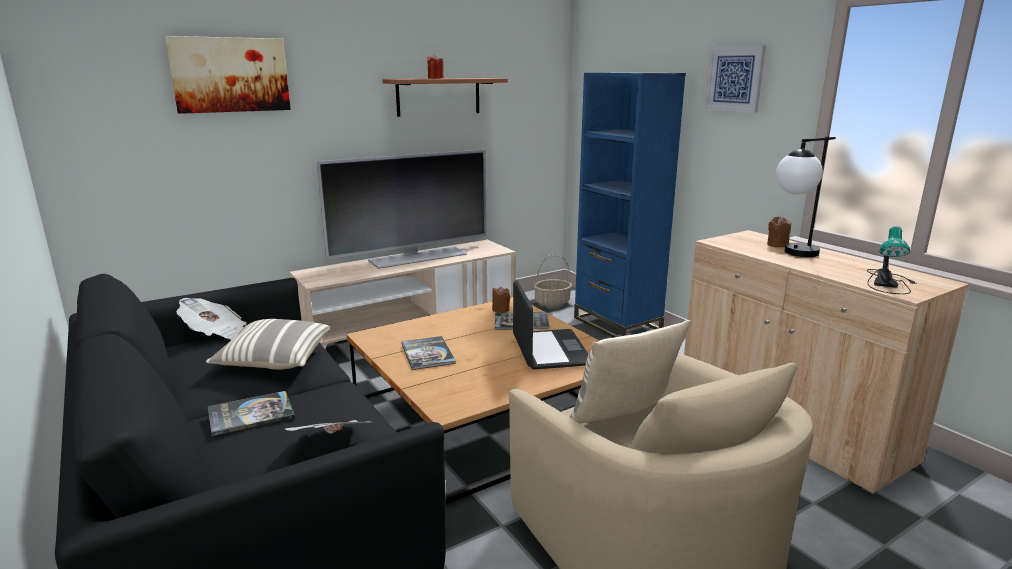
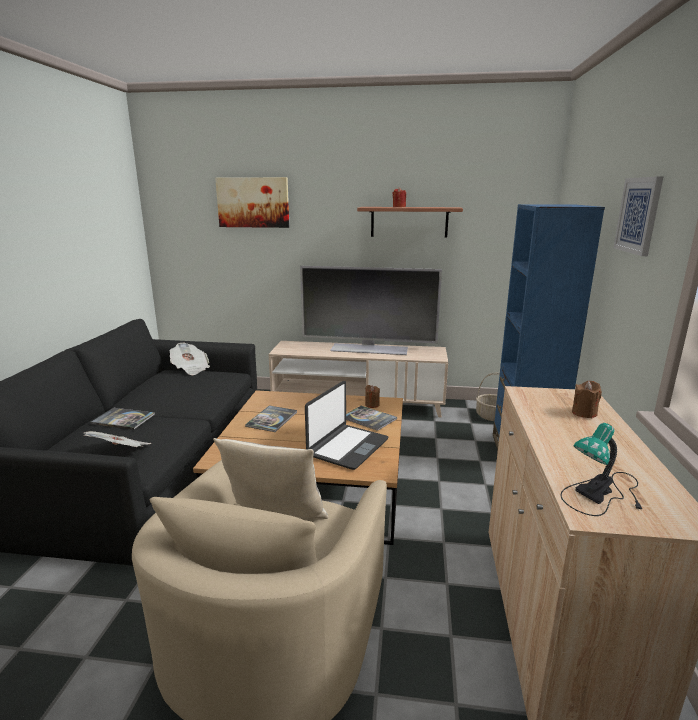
camera: 40 degrees right, 0 degrees up
(274, 360) = (189, 393): pillow -> none
(792, 254) = (572, 427): table lamp -> none

